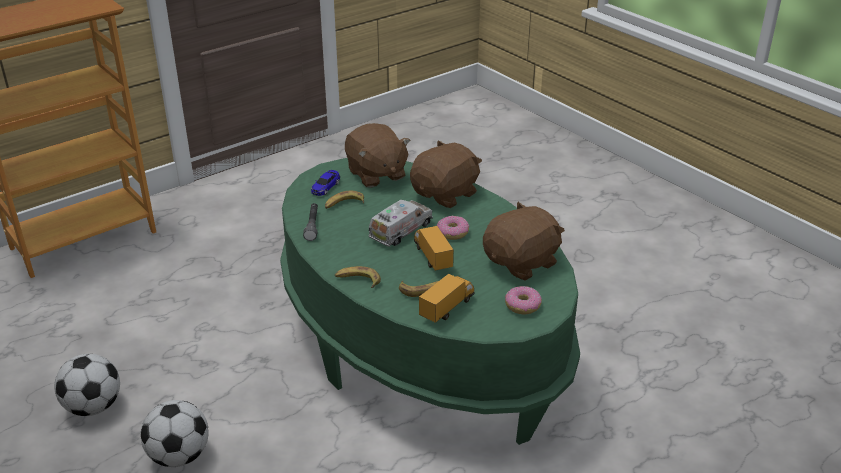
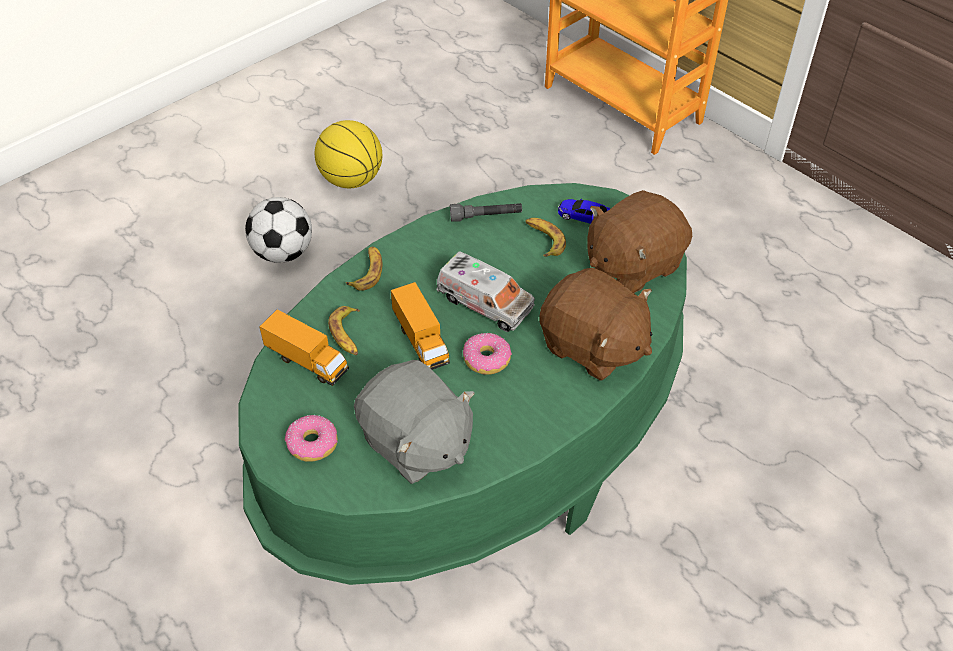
camera: 85 degrees right, 15 degrees up
(93, 407) = (351, 179): football -> basketball
(432, 258) = (421, 341): toy truck -> toy truck turned 90 degrees clockwise
(522, 263) = (416, 443): brown plush toy -> grey plush toy

